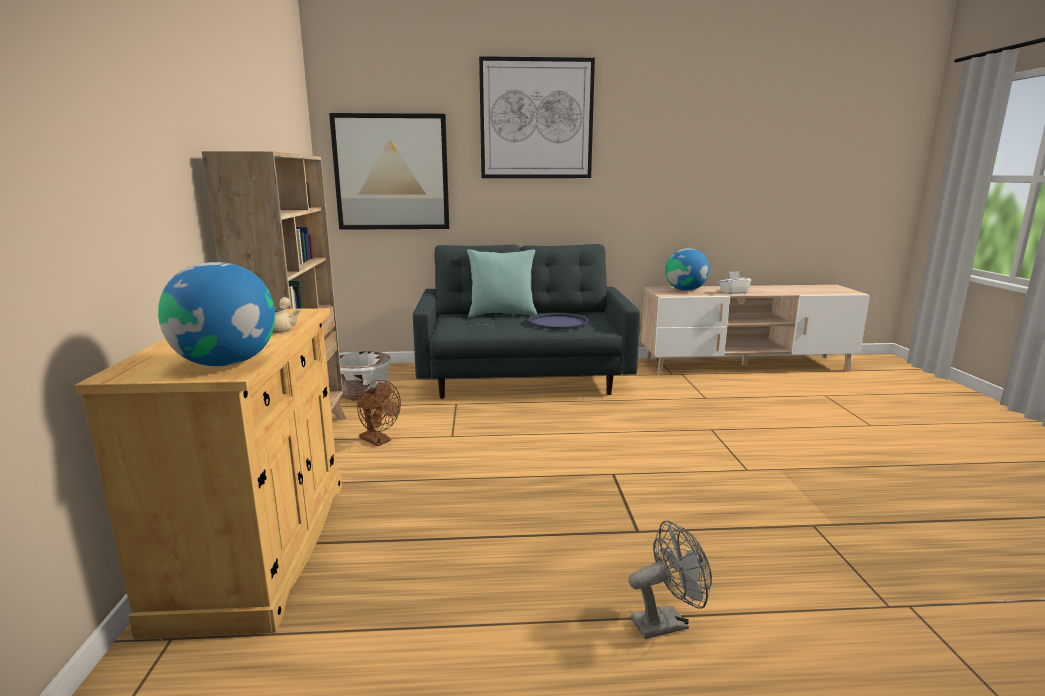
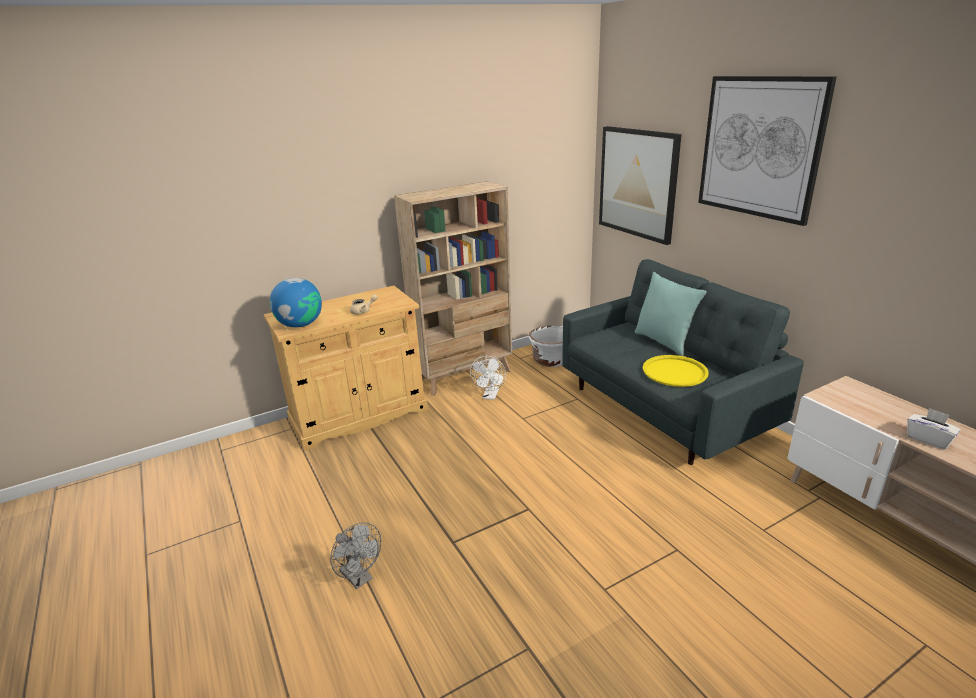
camera: 65 degrees right, 10 degrees up
(379, 441) = (490, 396): brown fan -> white fan
(558, 322) = (674, 371): blue tray -> yellow tray
(685, 290) = (875, 403): globe -> none

